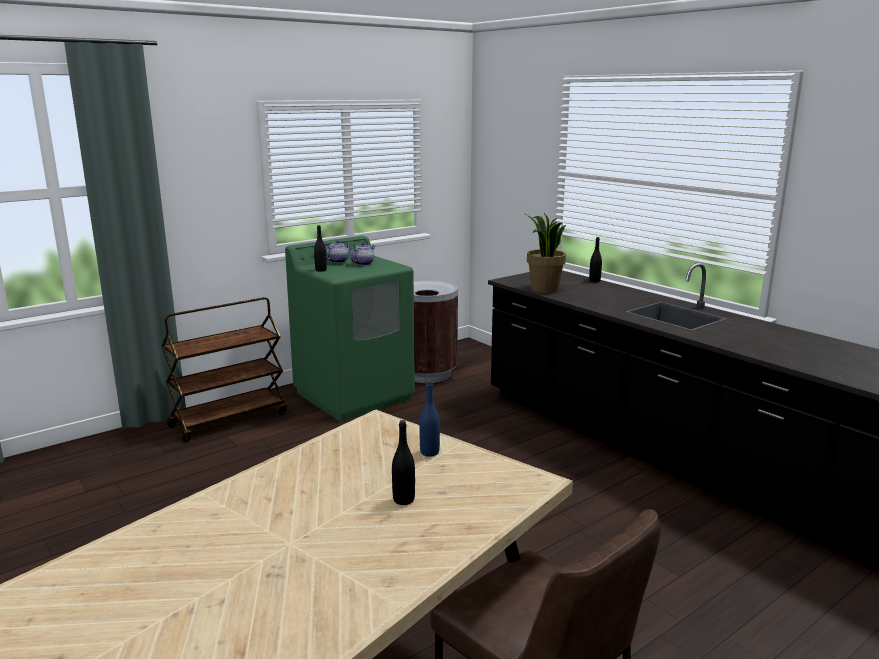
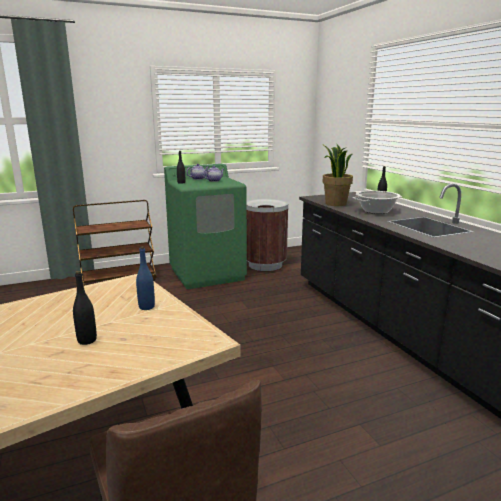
camera: 15 degrees right, 0 degrees up
(601, 297) = (376, 211): none -> cooking pot

